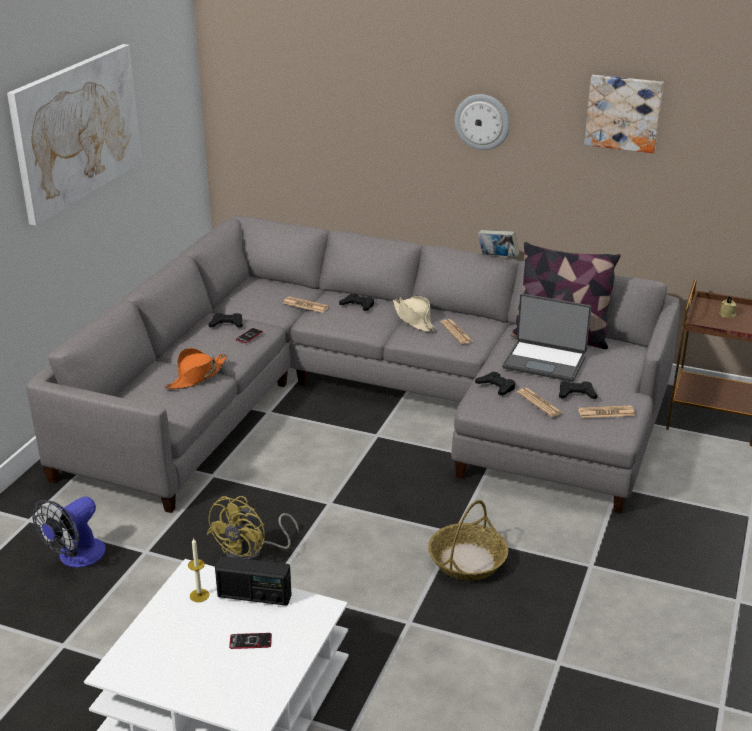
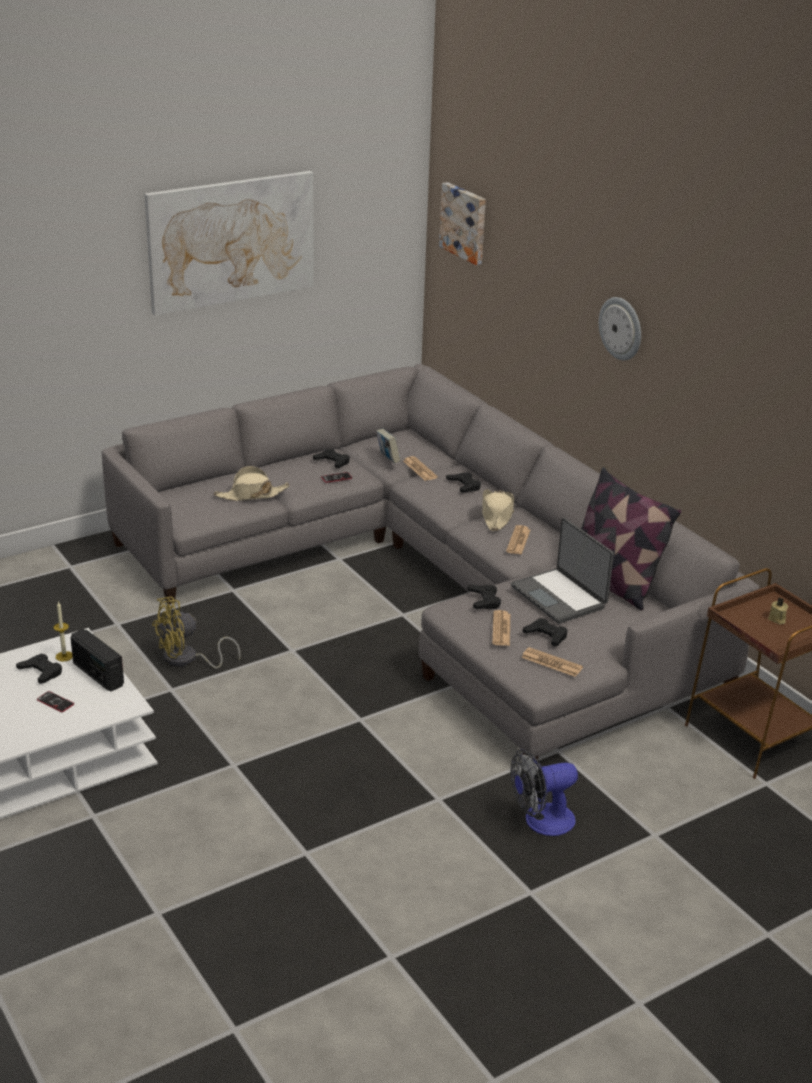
camera: 35 degrees right, 0 degrees up
(76, 558) = (68, 606): fan -> fan (541, 821)
(196, 376) = (251, 495): orange hat -> beige hat
(197, 621) = (41, 672): none -> black game controller
(467, 560) = (341, 744): basket -> none
(497, 257) = (597, 479): book -> book (388, 460)
(624, 112) = (735, 355): picture -> picture (465, 222)

